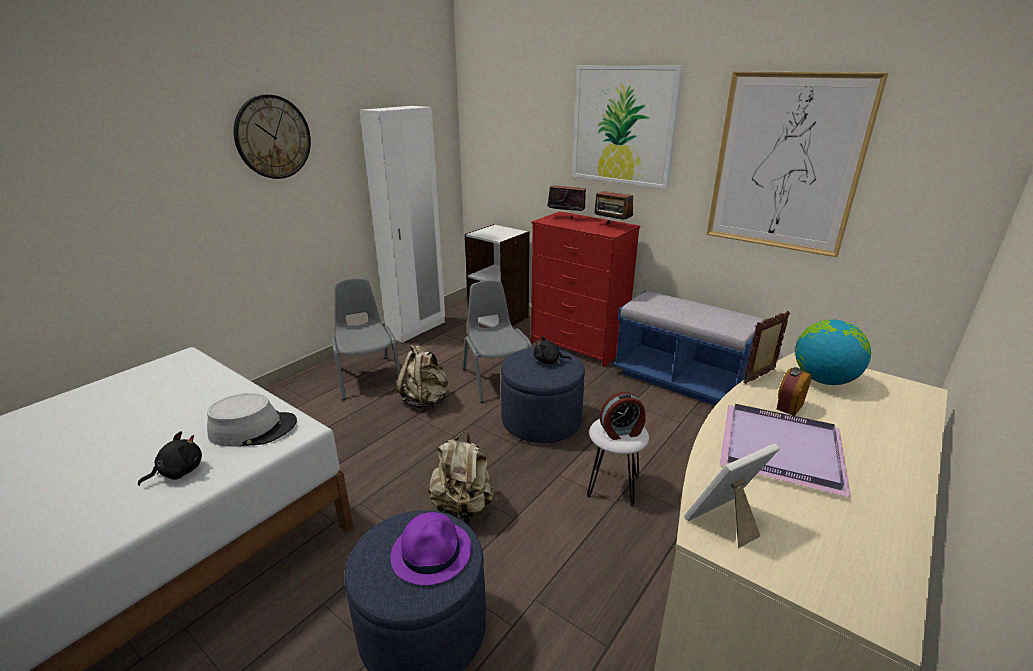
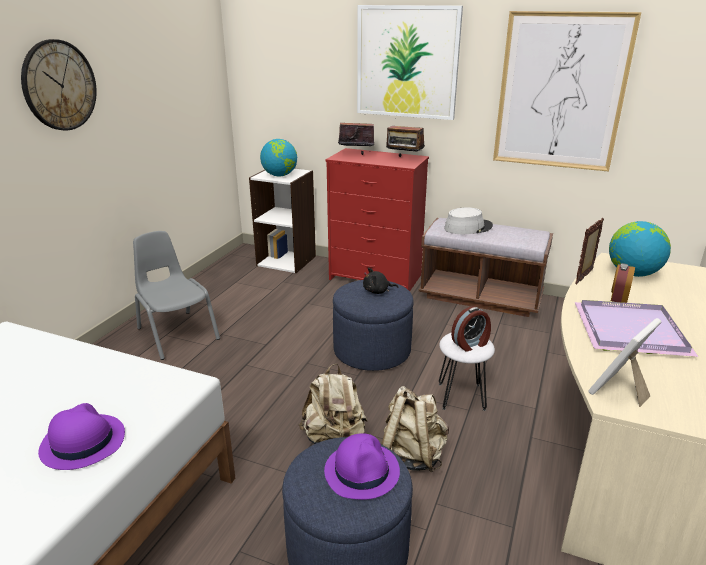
camera: 15 degrees left, 0 degrees up
(178, 472) = (82, 442): black plush toy -> purple hat
(253, 429) = (136, 390): grey hat -> grey hat (468, 227)
(417, 329) = (206, 281): white wardrobe -> none
(426, 400) = (250, 348): beige backpack -> beige backpack (412, 455)
(494, 234) = (280, 175): none -> globe
(498, 379) = (313, 319): grey chair -> none
(681, 380) = (480, 297): blue bench -> brown bench

